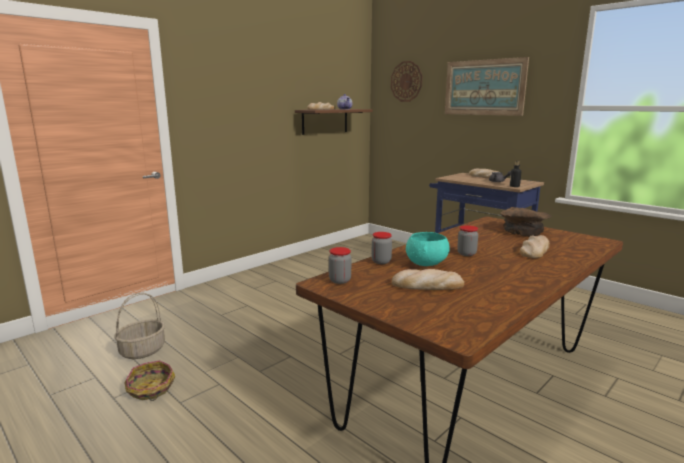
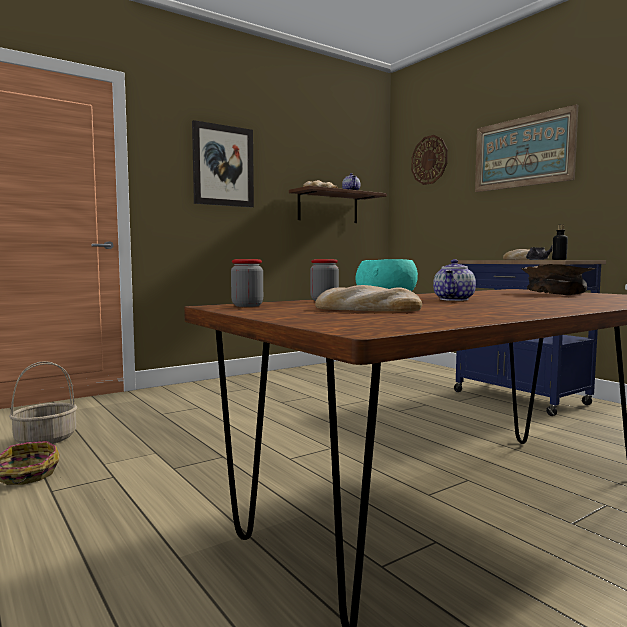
camera: 10 degrees right, 10 degrees down
(242, 95) = (223, 166): none -> picture
(466, 254) = (454, 299): jar -> teapot
(534, 250) = (561, 299): bread -> none

